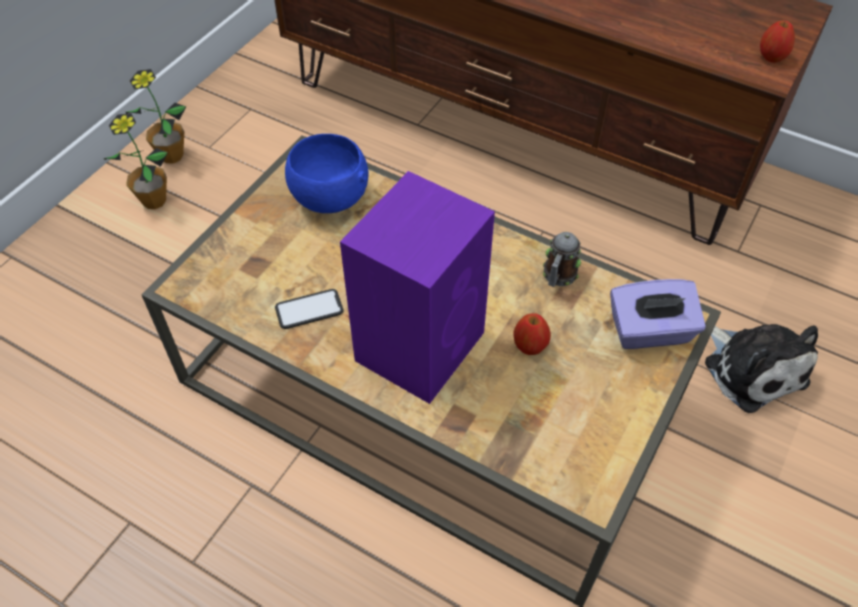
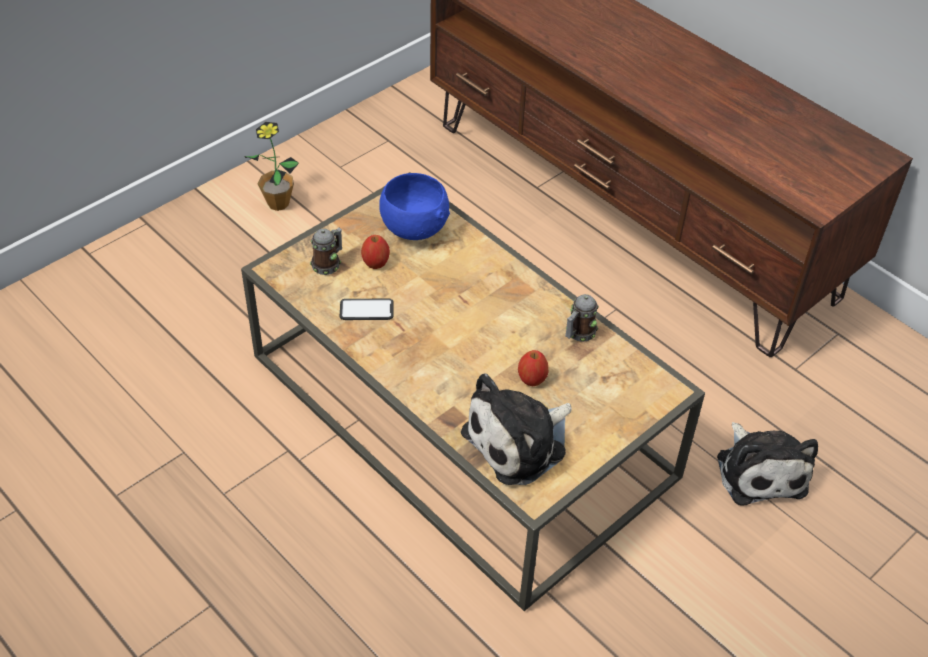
camera: 15 degrees right, 5 degrees down
(172, 156) = (305, 167): potted plant -> none
(245, 263) = (328, 263): none -> mug
(422, 344) = (445, 357): purple speaker -> none
(547, 429) = (520, 441): none -> plush toy
(650, 331) = (636, 393): purple tissue box -> none
(772, 57) = (828, 191): apple -> apple (376, 263)

